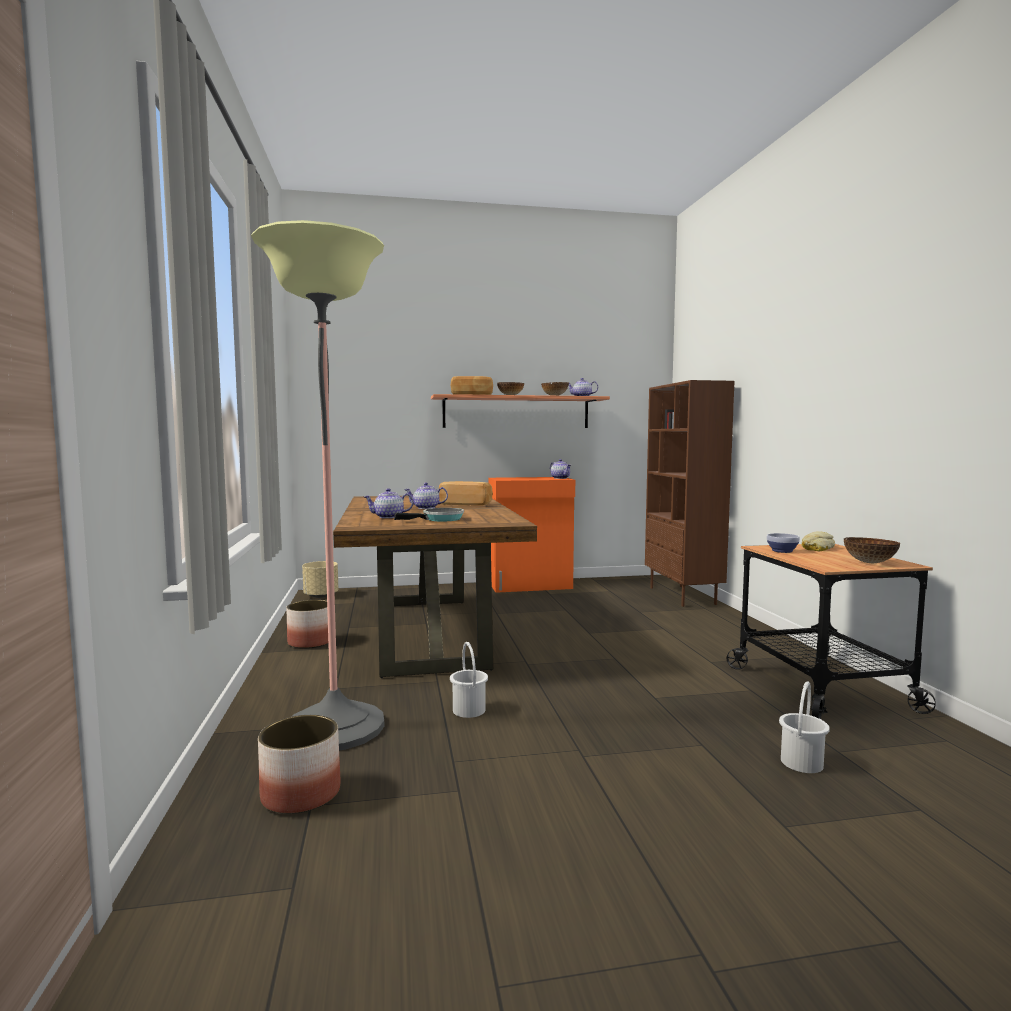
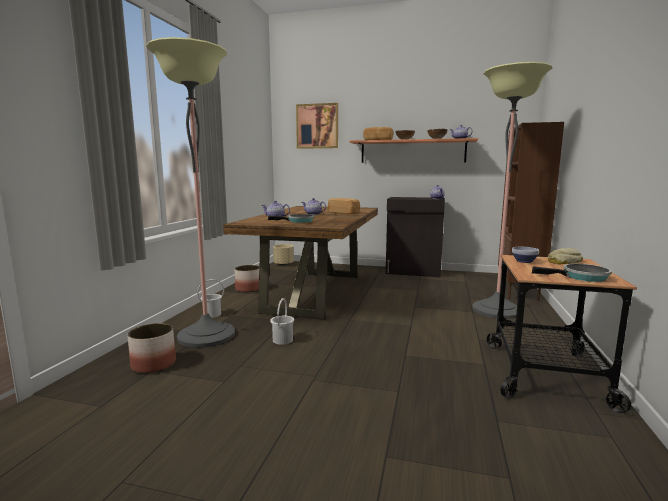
camera: 25 degrees right, 5 degrees up
(370, 370) = (317, 126): none -> picture
(531, 586) = (413, 272): orange cabinet -> black cabinet
(686, 622) = (496, 310): none -> floor lamp
(801, 763) = (455, 420): white bucket -> white bucket (212, 314)
(870, 562) = (581, 277): bowl -> frying pan

